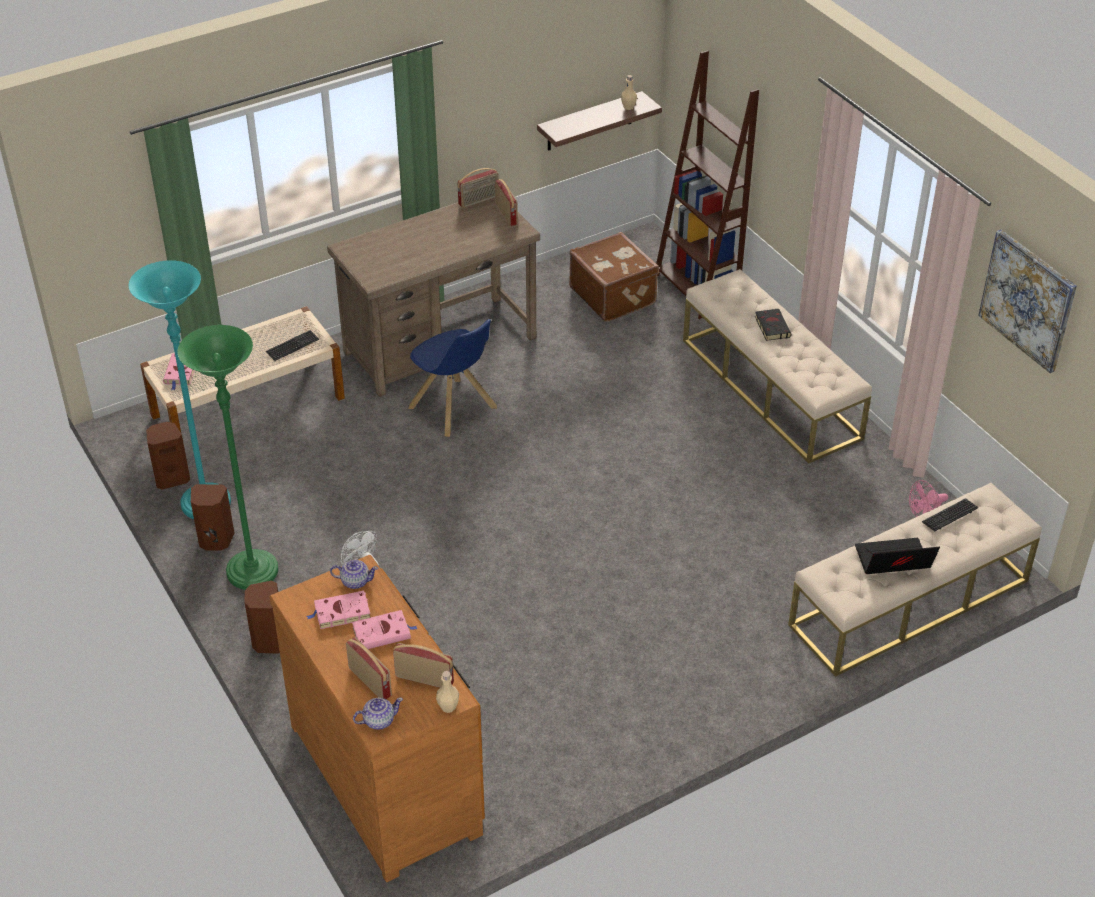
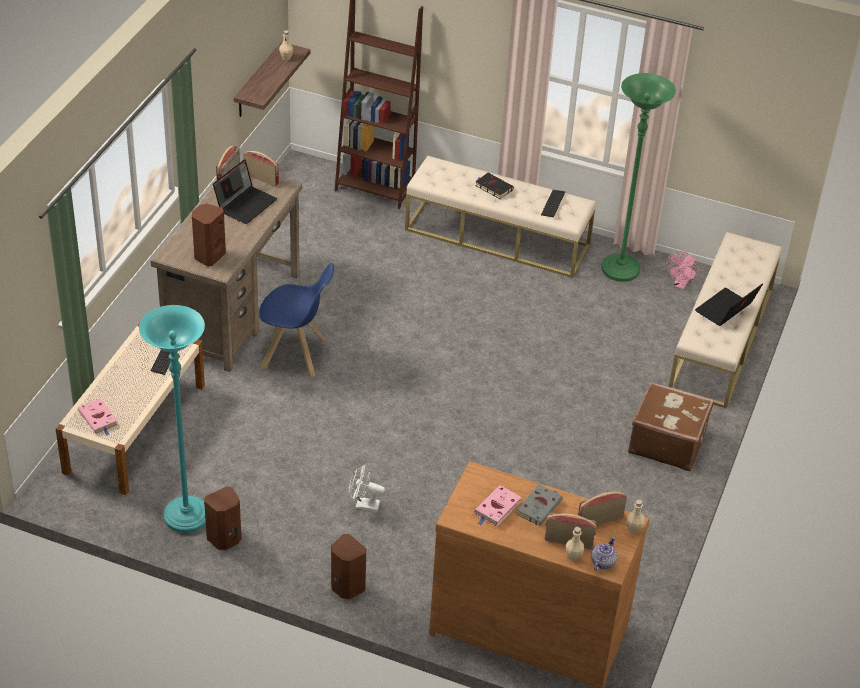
camera: 40 degrees left, 0 degrees up
(171, 478) = (136, 511): brown speaker -> brown speaker (208, 256)
(252, 572) = (279, 546): green floor lamp -> green floor lamp (620, 270)
(355, 581) = (481, 483): teapot -> none
(357, 698) = (573, 556): none -> beige bottle
(383, 633) = (539, 506): pink book -> grey book
(466, 231) = (245, 204): none -> laptop
(613, 295) = (321, 218): brown suitcase -> brown suitcase (666, 442)
(949, 516) = (727, 264): keyboard -> keyboard (553, 204)
(1028, 300) = (739, 88): picture -> none

